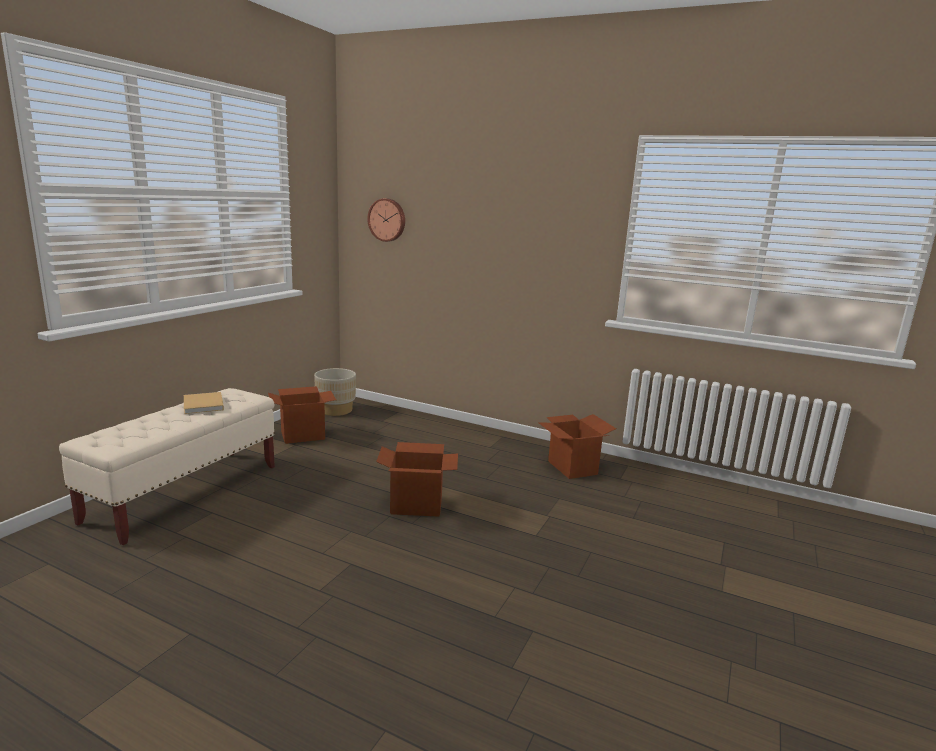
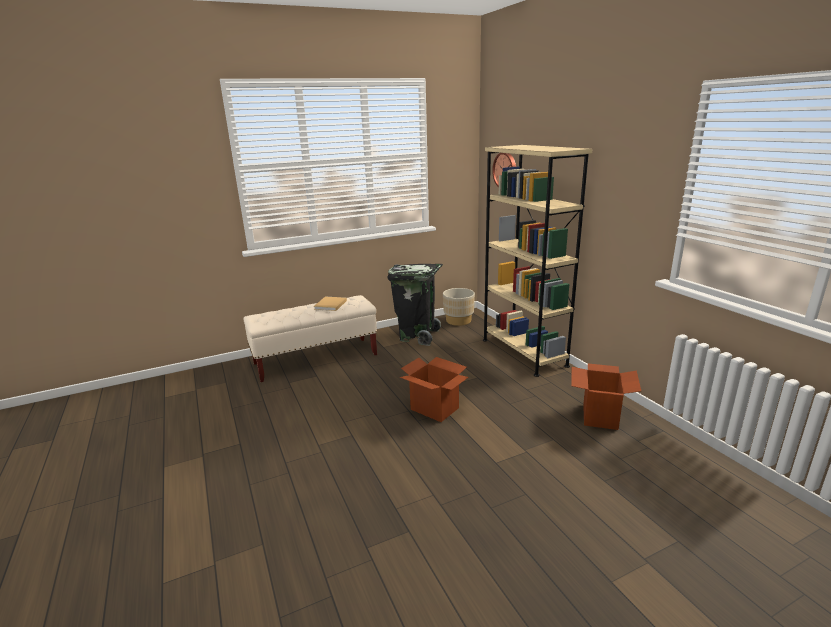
camera: 40 degrees right, 5 degrees up
(303, 435) = (417, 336): cardboard box -> black trash can
(444, 428) = (523, 352): none -> beige bookcase

